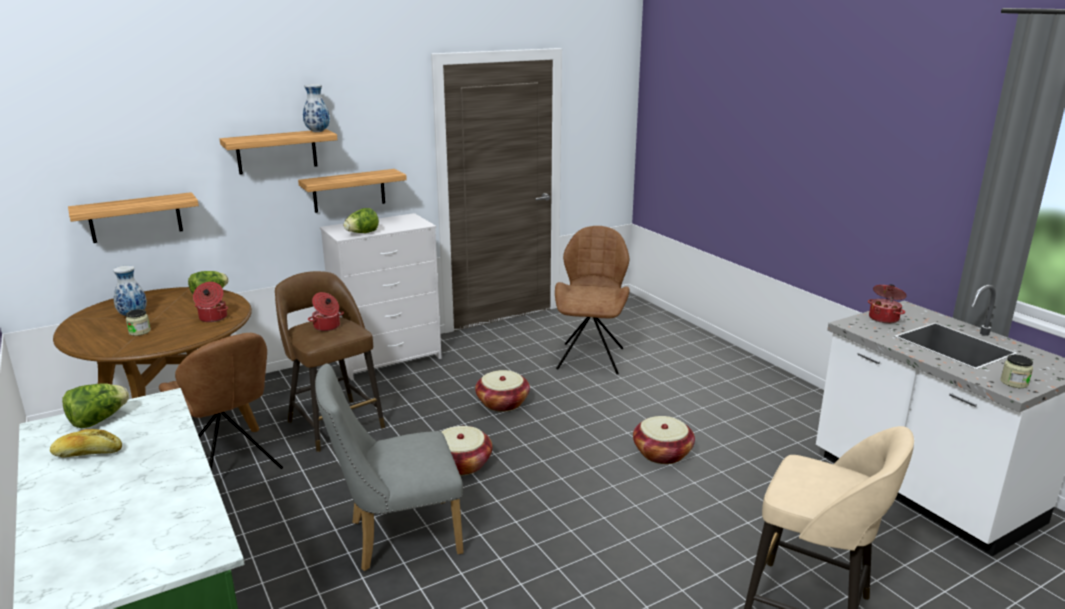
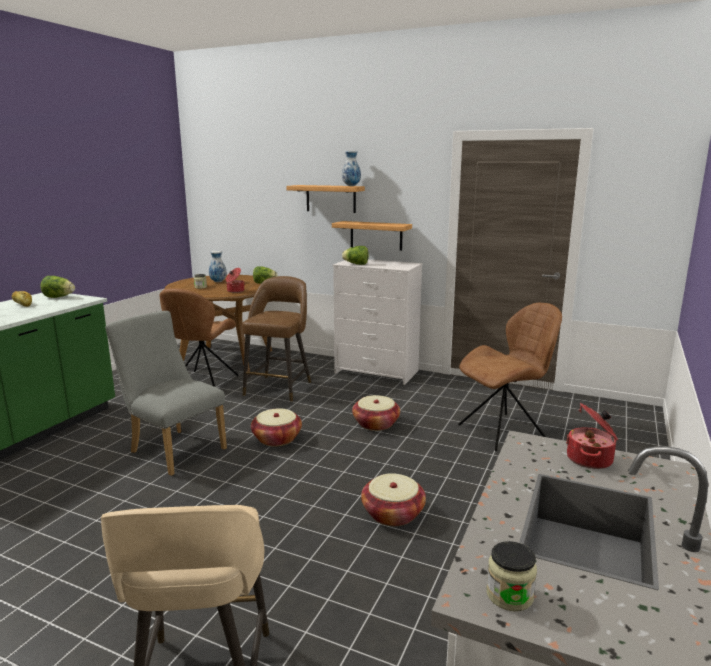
camera: 55 degrees right, 5 degrees down
(135, 218) = (251, 229): shelf -> none
(327, 327) = (277, 314): cooking pot -> none

